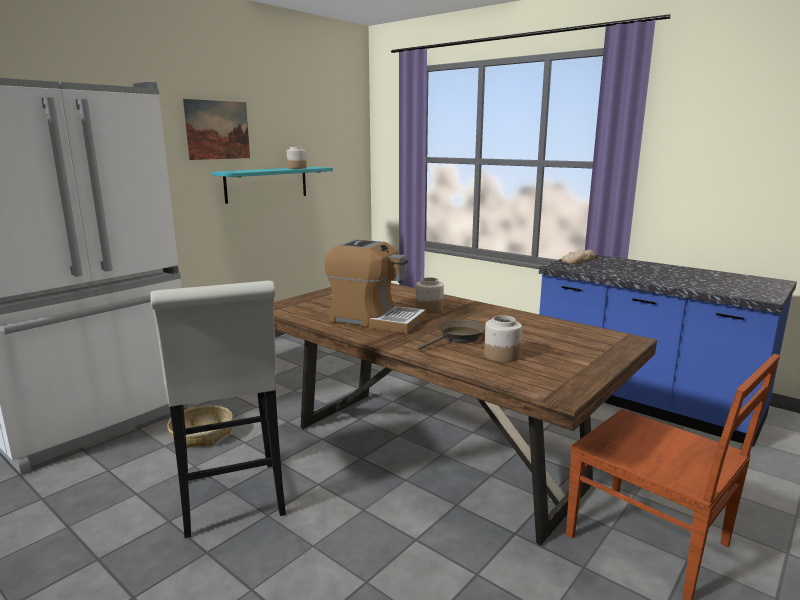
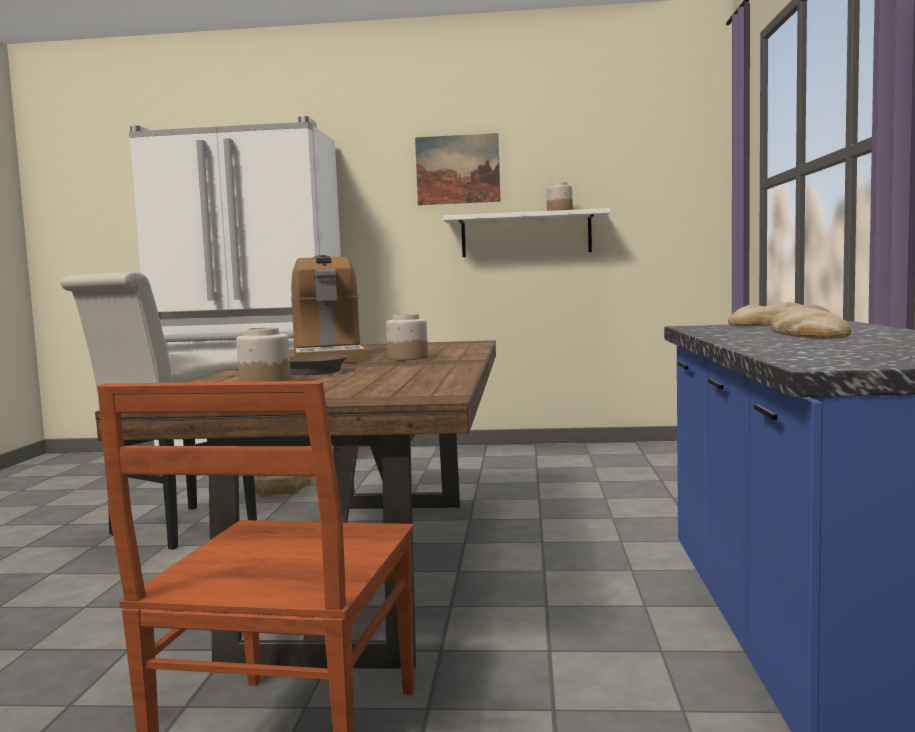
camera: 55 degrees right, 10 degrees down
(266, 184) = (526, 235): turquoise shelf -> white shelf
(640, 271) = (806, 334): none -> bread

